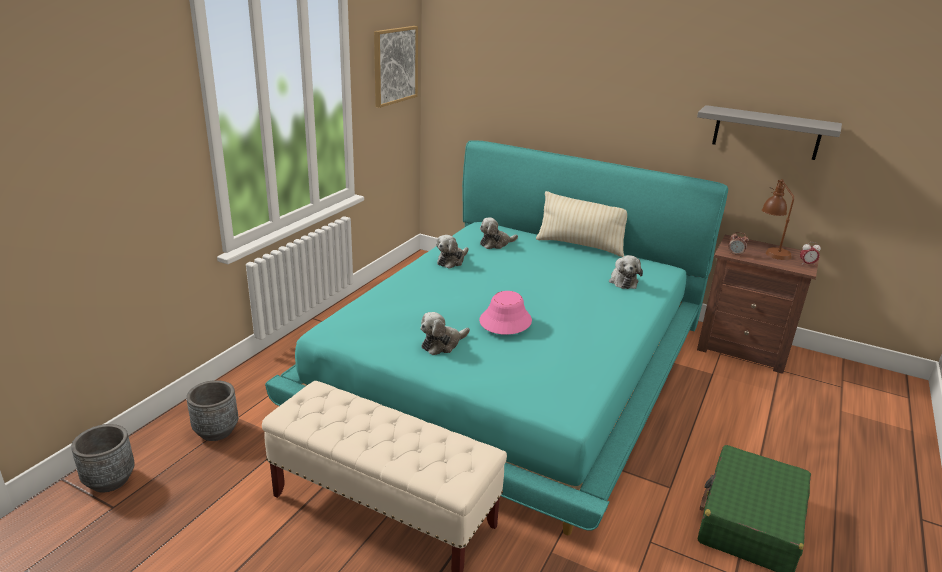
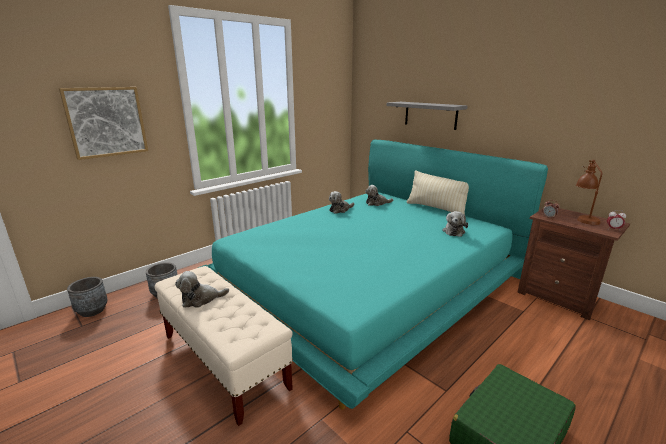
camera: 20 degrees right, 5 degrees down
(395, 65) = (329, 92): picture -> picture (106, 122)
(442, 344) = (294, 254): plush toy -> plush toy (201, 299)
(505, 321) = (347, 245): pink hat -> none
(766, 132) = (582, 124): grey shelf -> grey shelf (430, 115)

